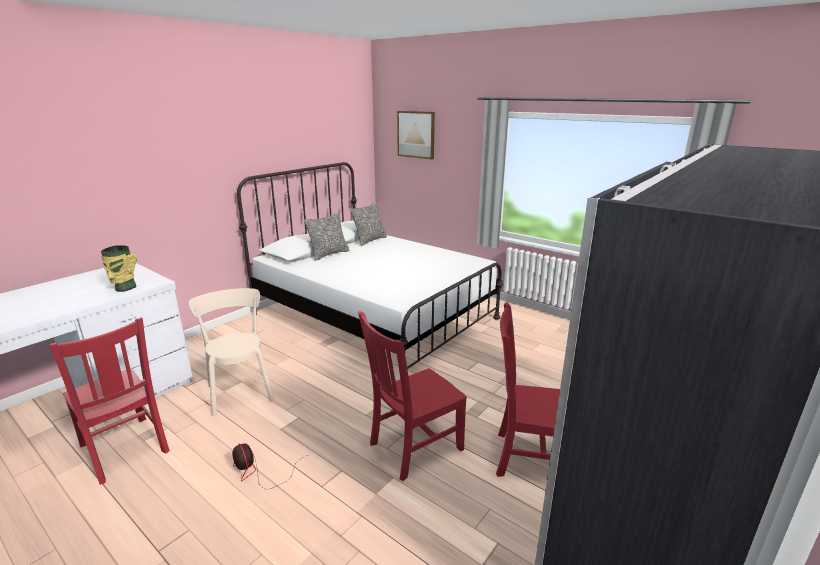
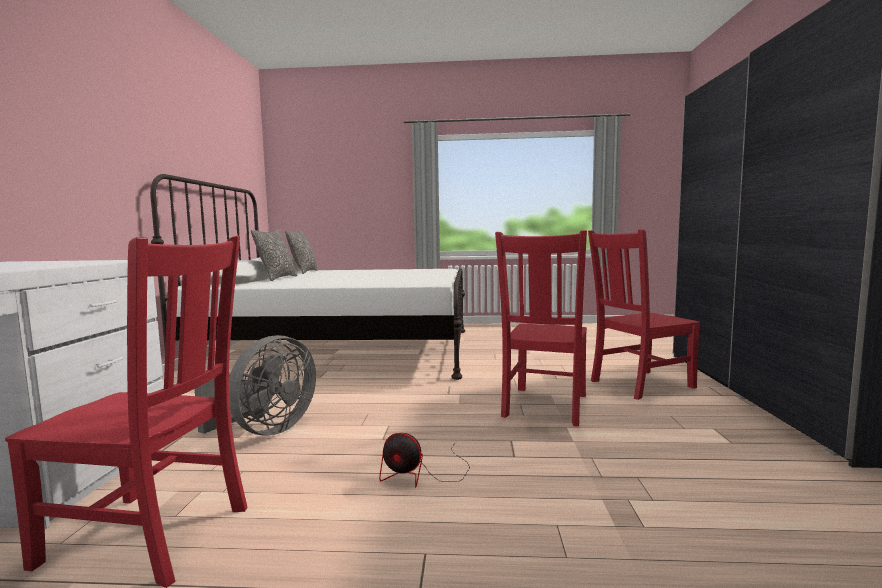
camera: 35 degrees left, 15 degrees down
(124, 288) = (72, 263): vase -> none
(240, 391) = (266, 430): beige chair -> grey fan
(416, 134) = (326, 165): picture -> none

